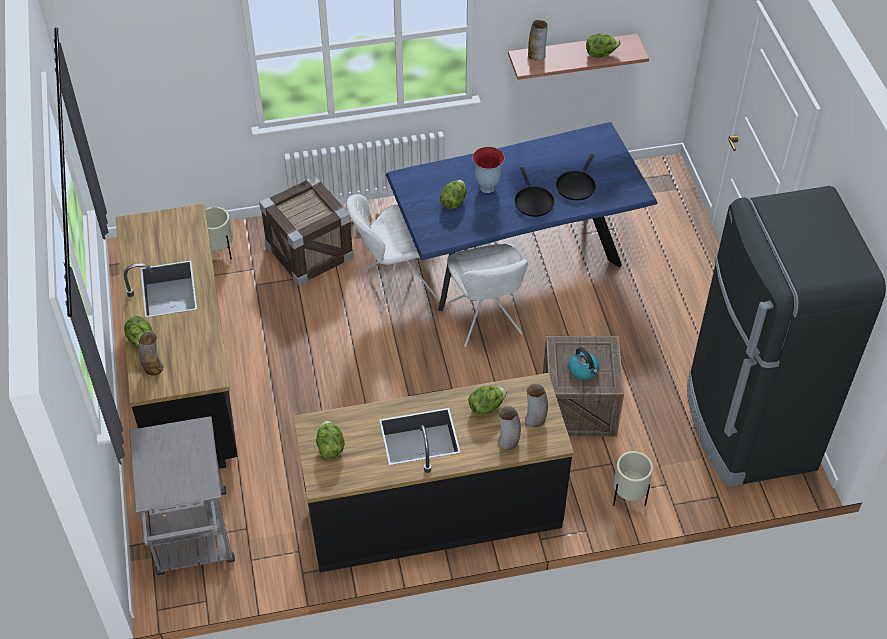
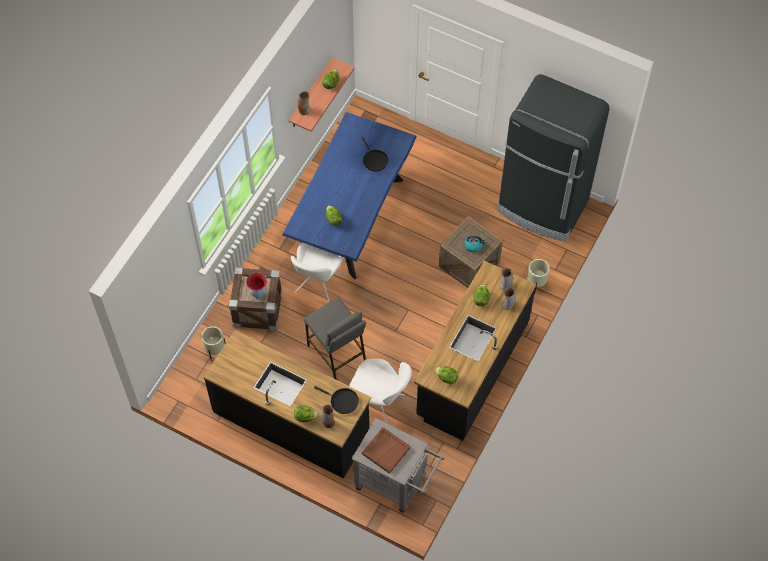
camera: 50 degrees left, 10 degrees up
(171, 457) = (386, 450): none -> brown tray
(322, 360) = (337, 353): none -> grey stool
(485, 321) = (380, 264): white chair -> white chair (379, 405)
(486, 187) = (337, 198): vase -> vase (258, 295)
(533, 201) = (367, 186): black frying pan -> black frying pan (342, 401)

